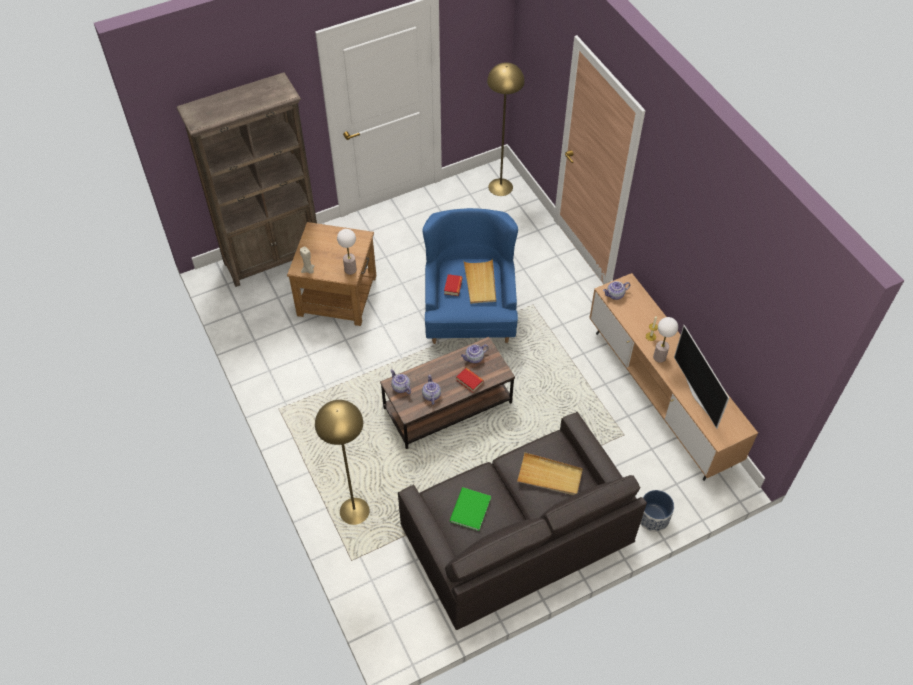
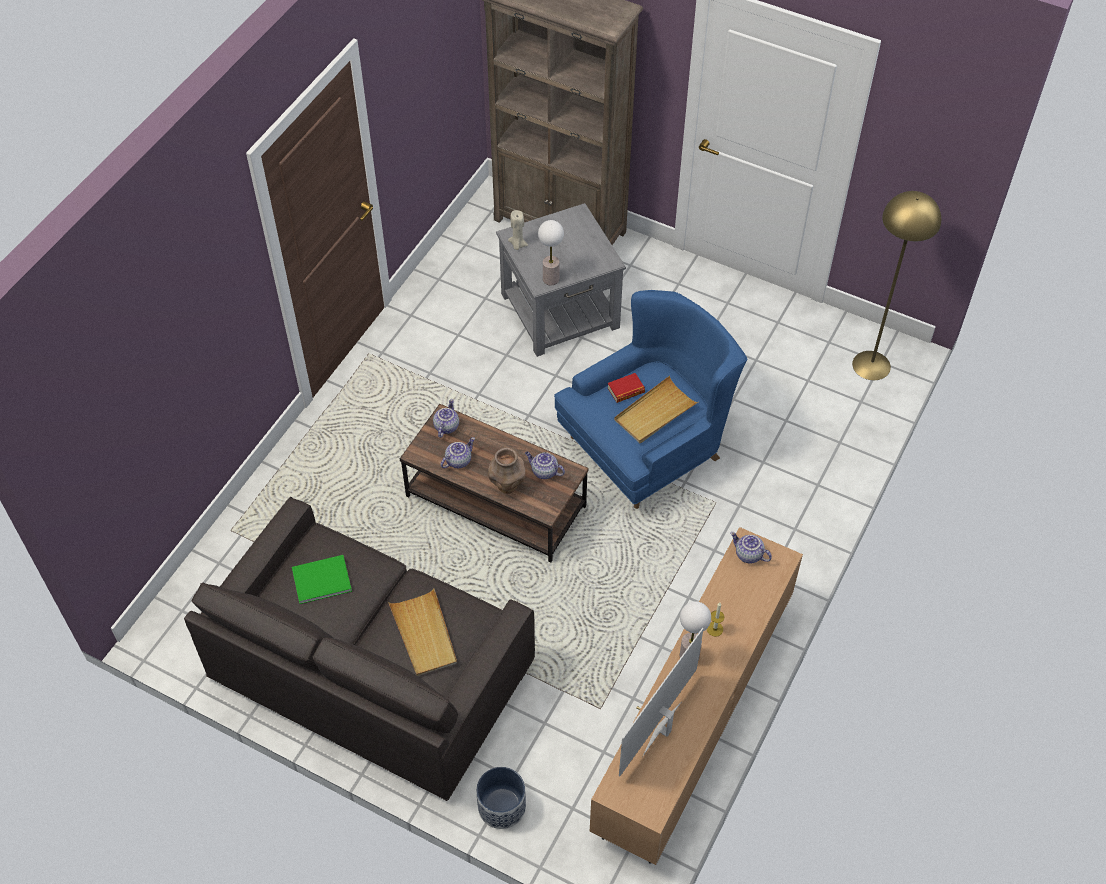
camera: 55 degrees right, 0 degrees up
(337, 295) = (560, 311): brown side table -> grey side table
(354, 511) = (292, 496): yellow floor lamp -> none
(469, 381) = (507, 486): book -> brown vase

